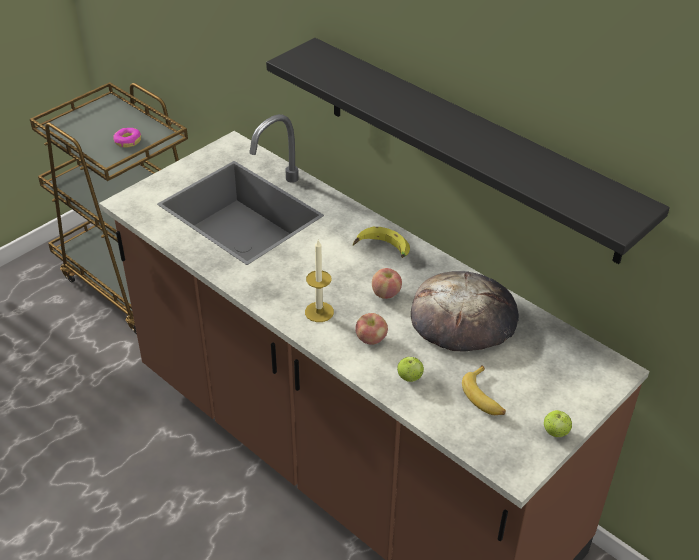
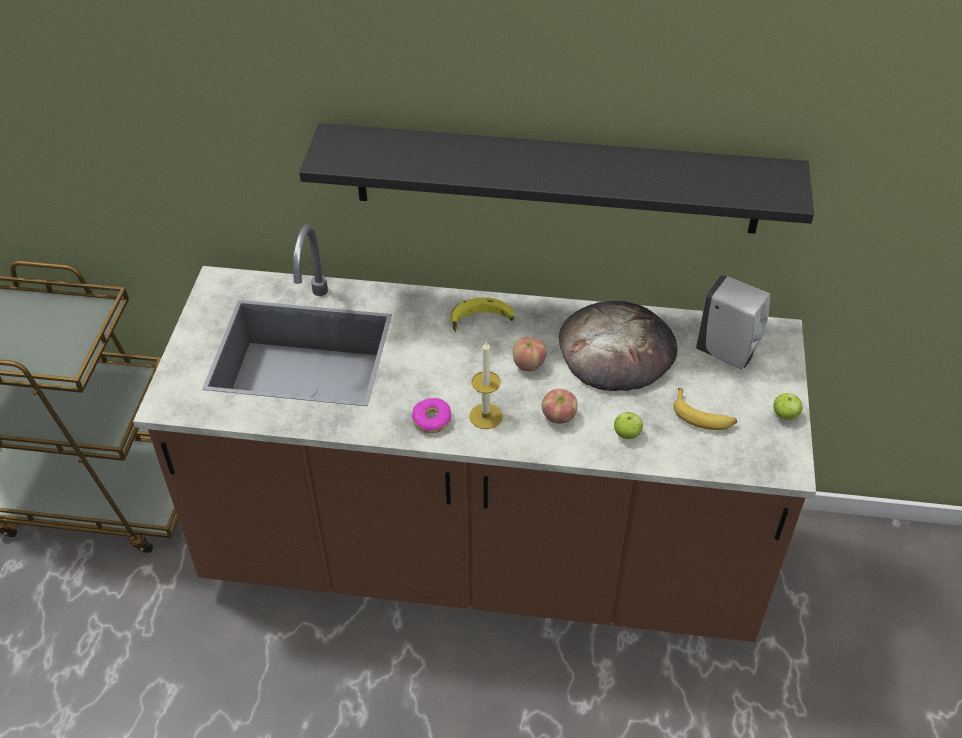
camera: 35 degrees left, 5 degrees up
(127, 141) = (60, 334): donut -> donut (431, 420)
(555, 364) = (729, 353): none -> white soap dispenser

